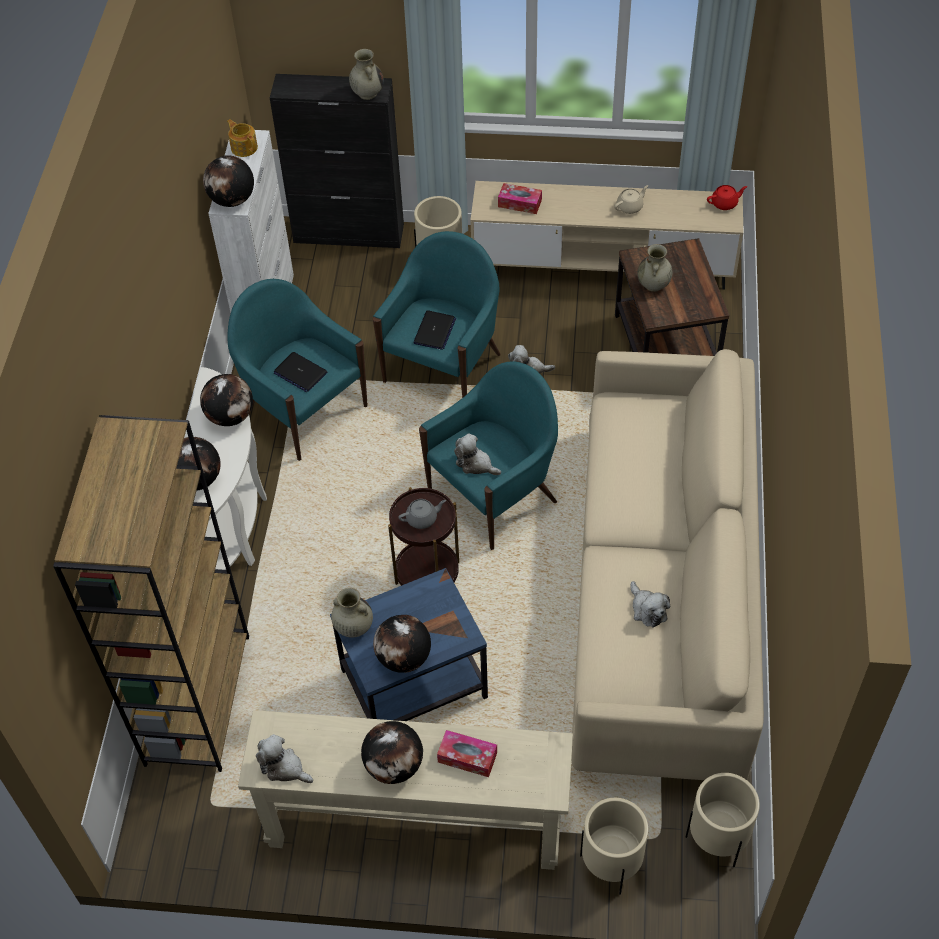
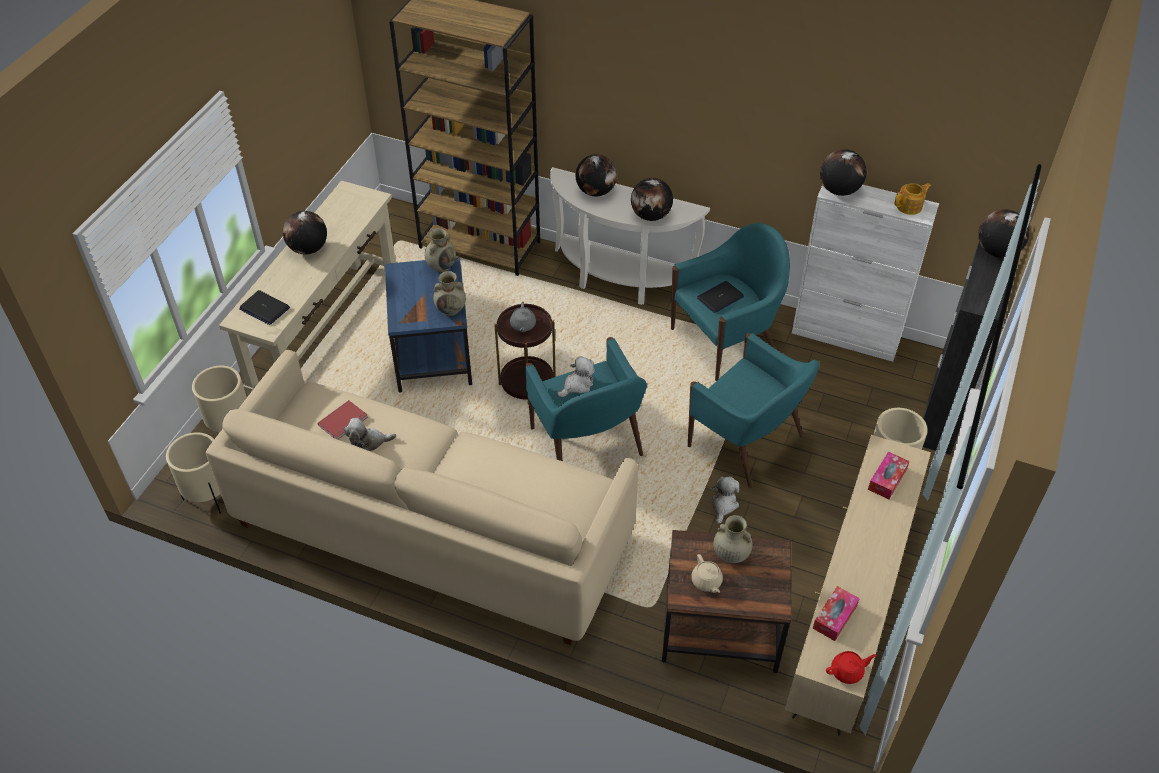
camera: 105 degrees right, 5 degrees down
(284, 767) = (340, 201): plush toy -> none
(367, 93) = (977, 298): beige vase -> beige vase (451, 309)
(404, 658) = (401, 286): globe -> globe (996, 251)
(434, 331) = (741, 392): laptop -> laptop (264, 308)
(467, 757) = (291, 284): tissue box -> tissue box (834, 617)
(630, 207) = (861, 575): beige teapot -> beige teapot (706, 582)
(630, 643) = (344, 422): none -> red book
(725, 203) = (847, 671): red teapot -> red teapot turned 105 degrees counterclockwise

